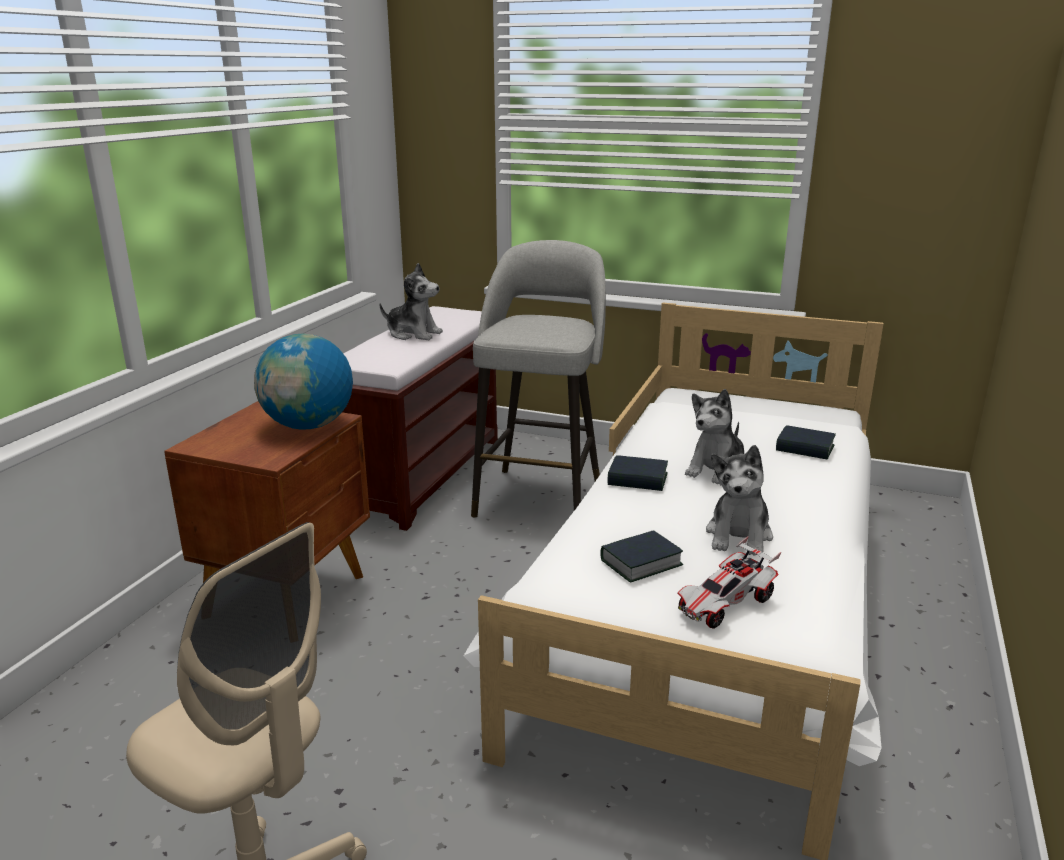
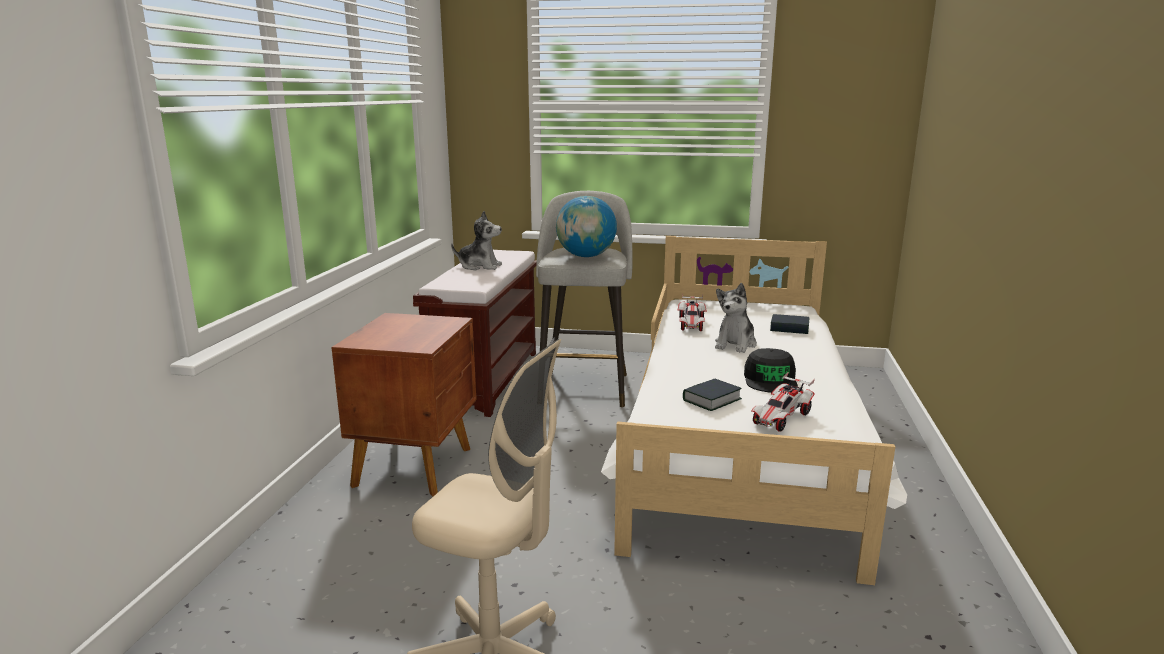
camera: 10 degrees left, 5 degrees down
(309, 426) = (436, 326): globe -> globe (586, 256)
(637, 479) = (683, 353): book -> none
(671, 432) = (691, 324): none -> toy car
(739, 535) = (770, 380): plush toy -> black cap

